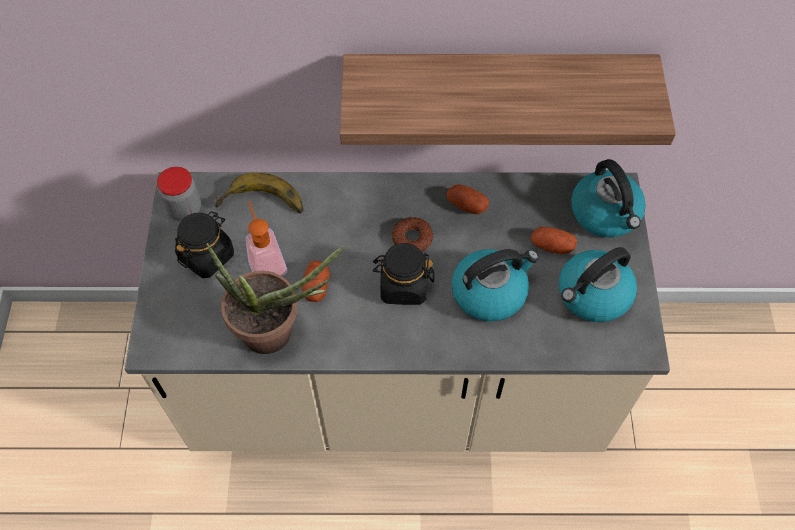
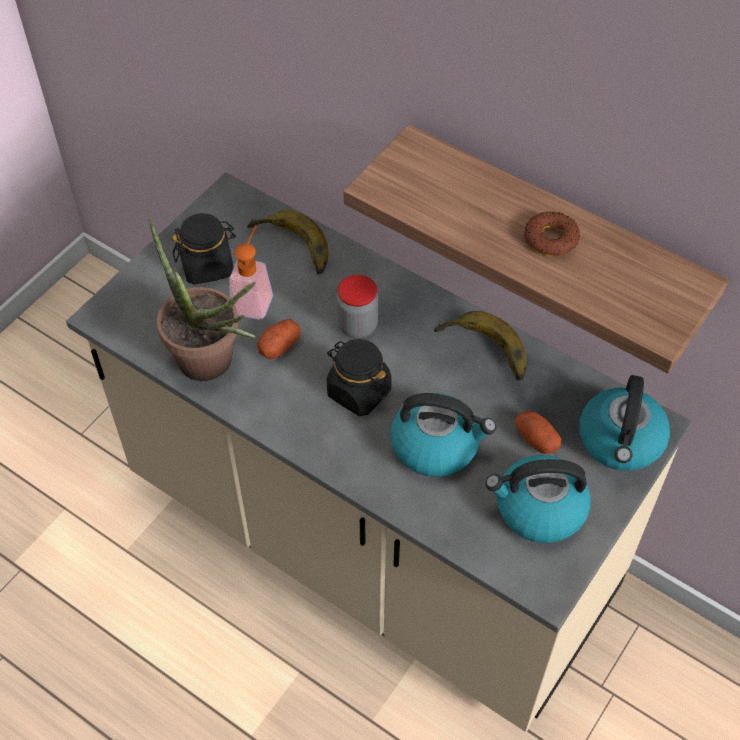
camera: 35 degrees right, 5 degrees down
(185, 209) = (221, 216): jar -> jar (357, 325)
(412, 238) = (403, 354): donut -> donut (550, 239)
(466, 205) = (482, 353): potato -> banana

